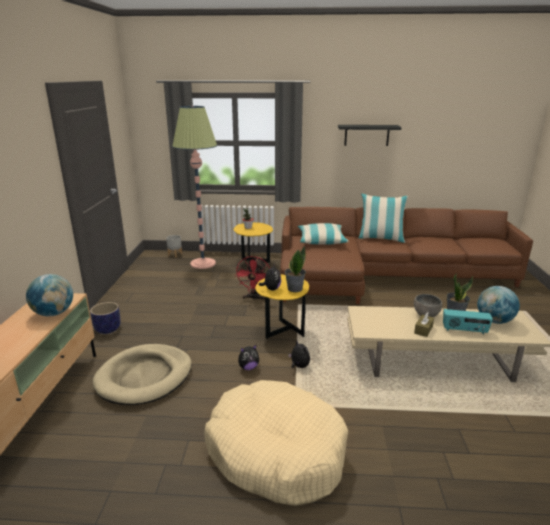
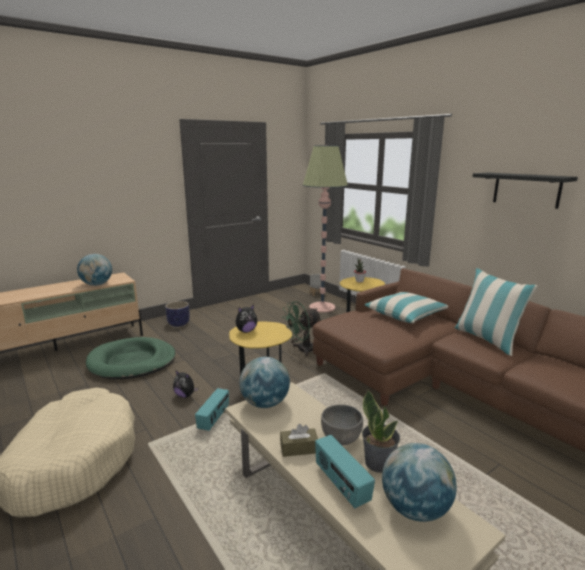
camera: 50 degrees right, 5 degrees down
(145, 377) = (132, 362): beige dog bed -> green dog bed
(255, 298) = (302, 350): red fan -> green fan
(294, 289) = (262, 339): potted plant -> none
(299, 366) = (214, 419): plush toy -> radio
(364, 322) = (265, 403): none -> globe

